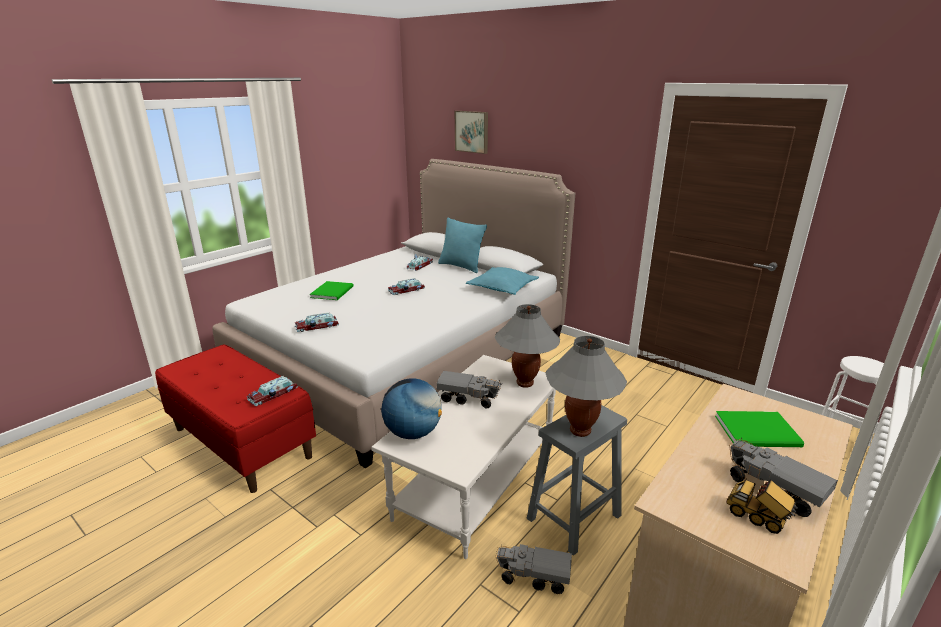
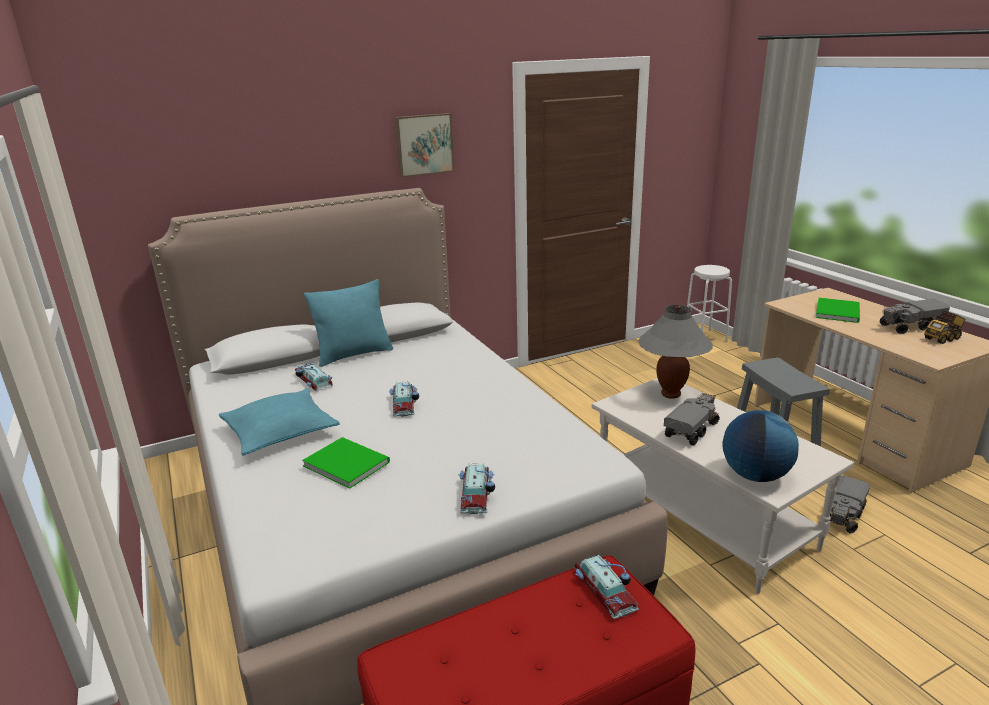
camera: 65 degrees left, 0 degrees up
(472, 131) = (243, 157): picture -> picture (424, 144)
(502, 288) = (460, 345): turquoise pillow -> turquoise pillow (280, 432)
(580, 430) = (795, 379): grey table lamp -> none

